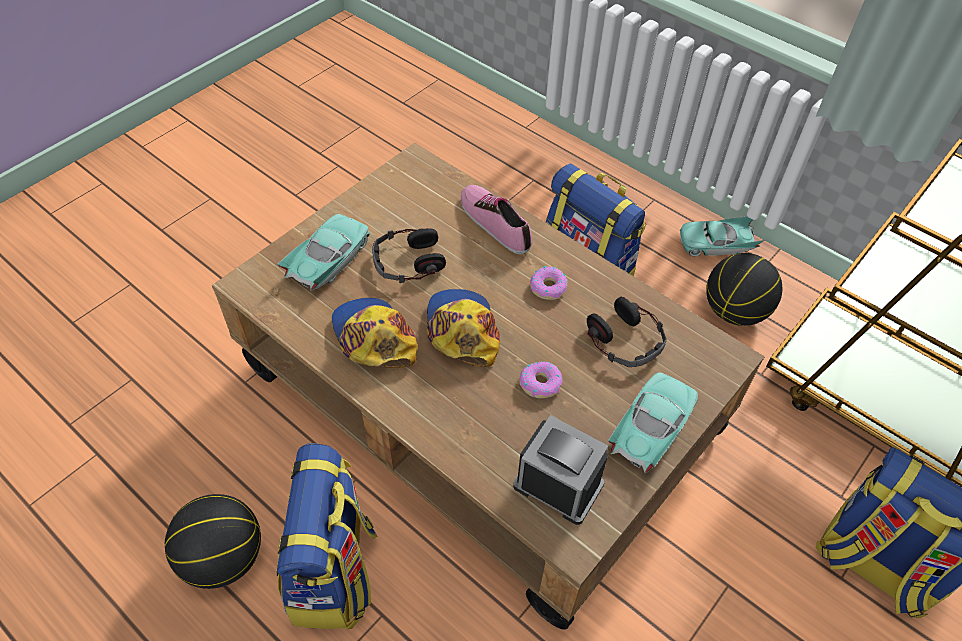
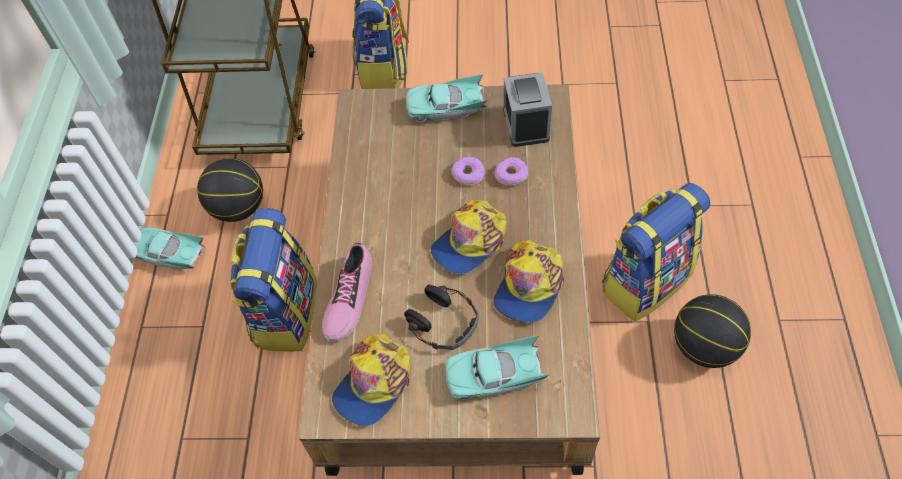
camera: 125 degrees left, 5 degrees up
(407, 196) = (374, 383): none -> cap
(548, 287) = (384, 222): donut -> donut (511, 175)
(625, 340) = (390, 155): headphones -> none
(716, 244) = (170, 254): turquoise toy car -> turquoise toy car turned 150 degrees clockwise

